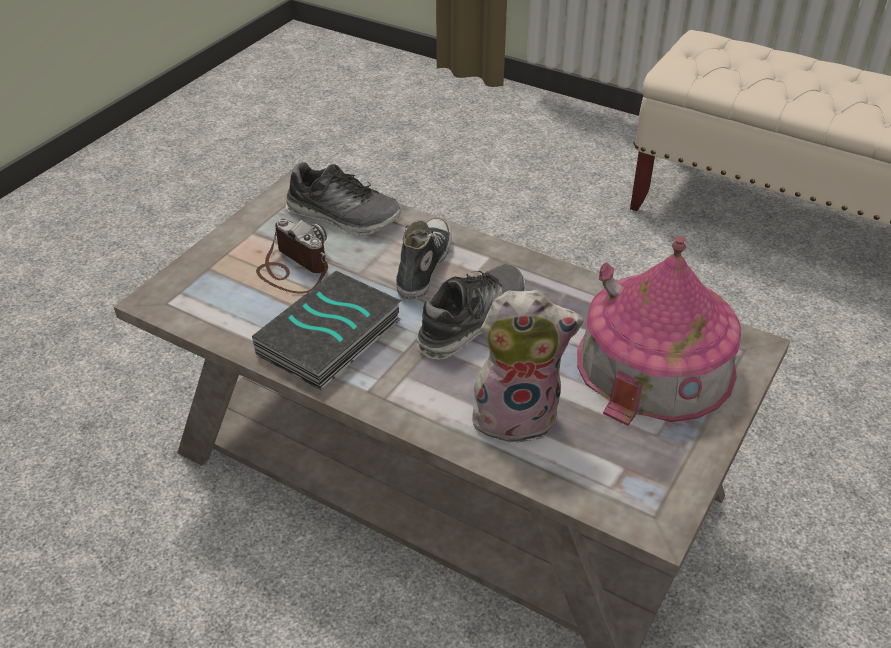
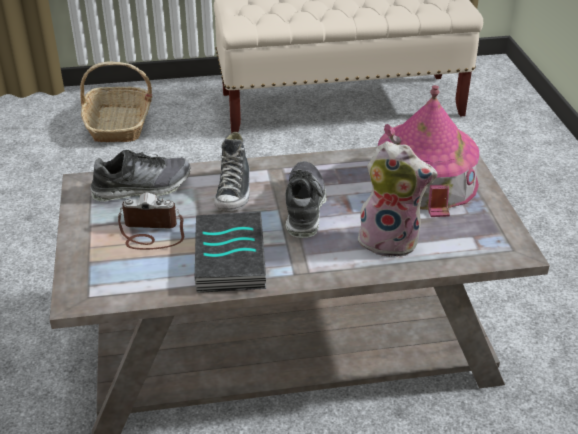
camera: 40 degrees left, 5 degrees down
(423, 266) = (234, 192): shoe -> shoe turned 150 degrees counterclockwise
(517, 415) = (390, 241): plush toy -> plush toy turned 60 degrees clockwise
(523, 145) = (118, 125): none -> basket

